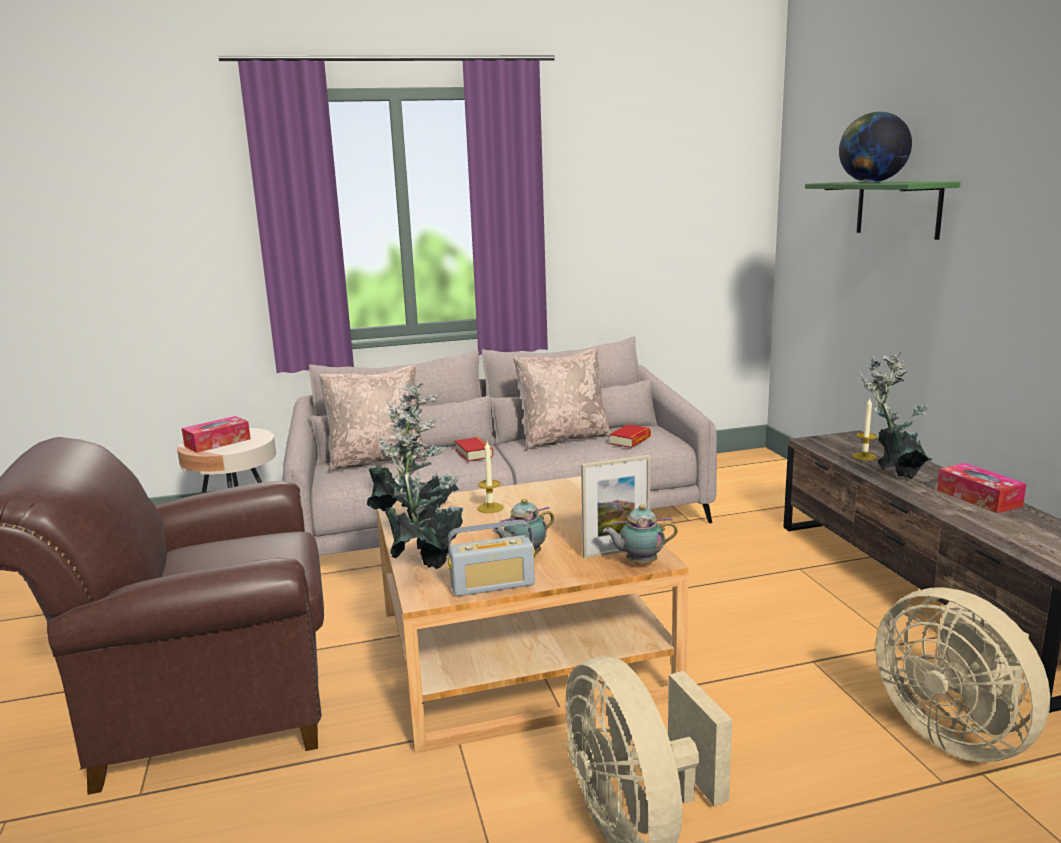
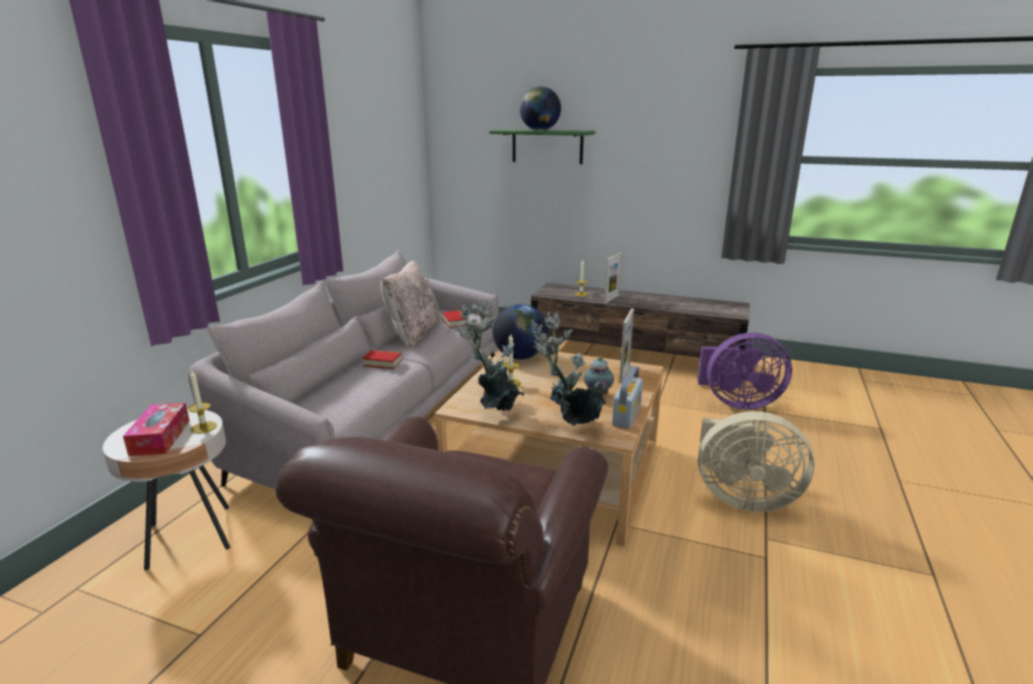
camera: 55 degrees left, 5 degrees up
(244, 446) = (204, 427): none -> candle
(377, 460) = (322, 395): beige pillow -> none
(569, 490) = (520, 357): none -> globe
(639, 563) = (645, 373): teapot -> none
(894, 475) = (612, 299): potted plant -> picture frame
(954, 734) = (737, 402): beige fan -> purple fan
(978, 498) = (657, 298): tissue box -> none

